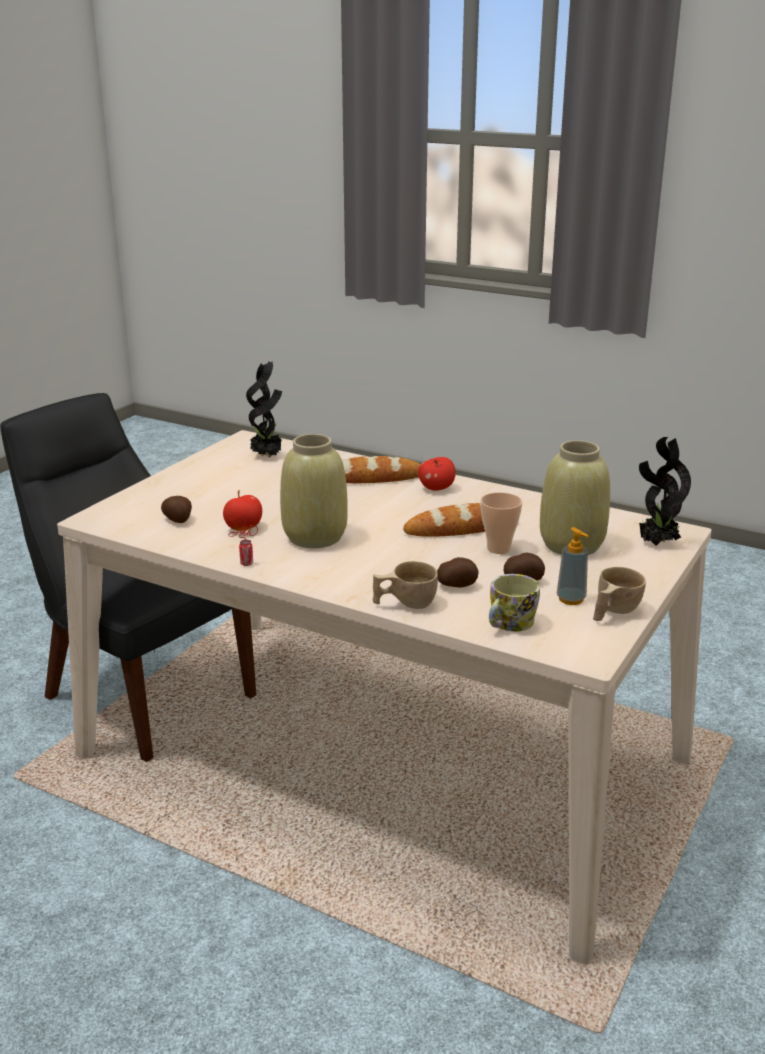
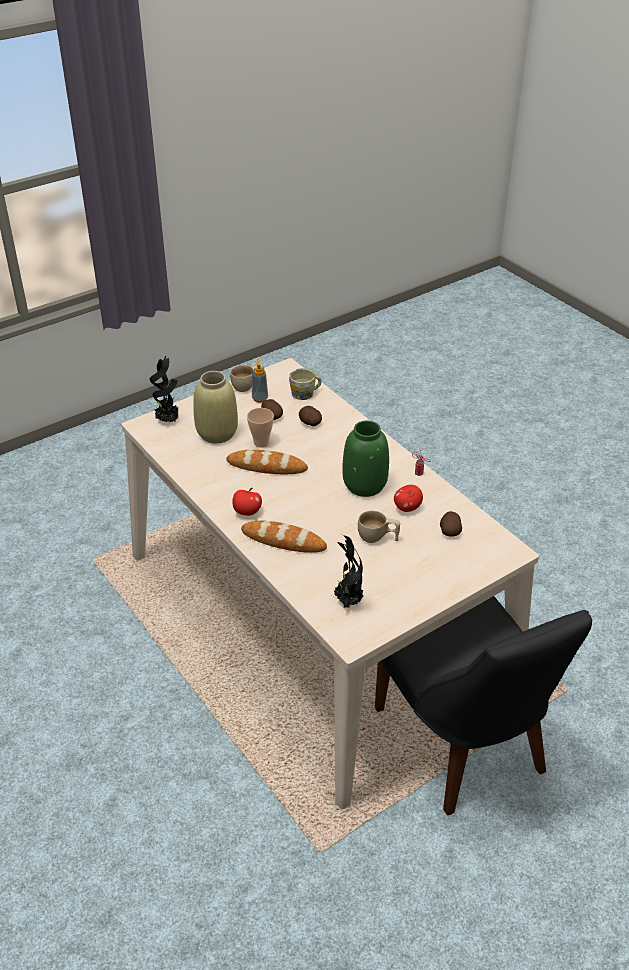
camera: 155 degrees left, 15 degrees up
(315, 537) = (364, 485): beige vase -> green vase
(404, 603) = (346, 419): beige cup -> beige cup (378, 538)

